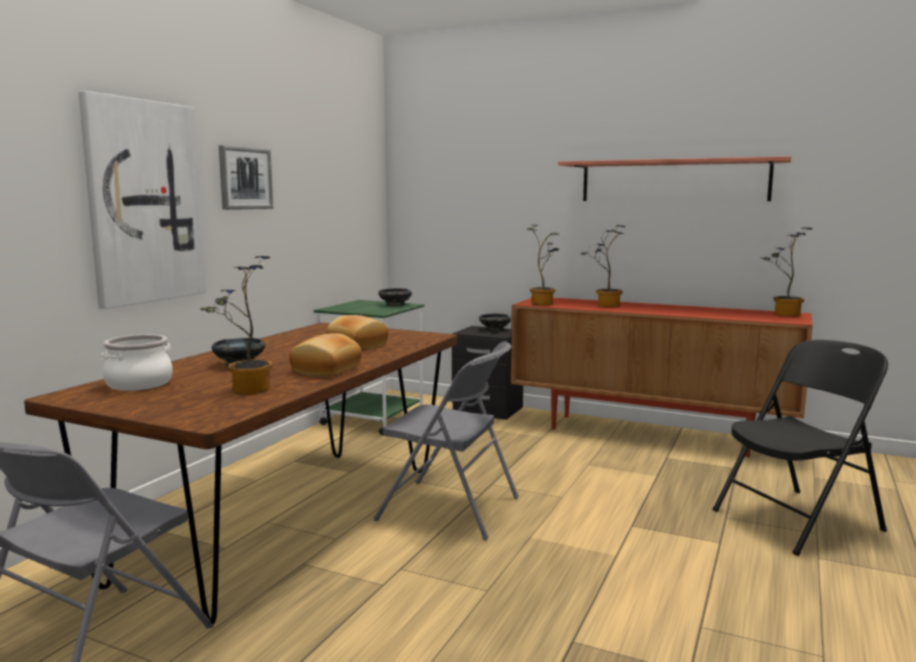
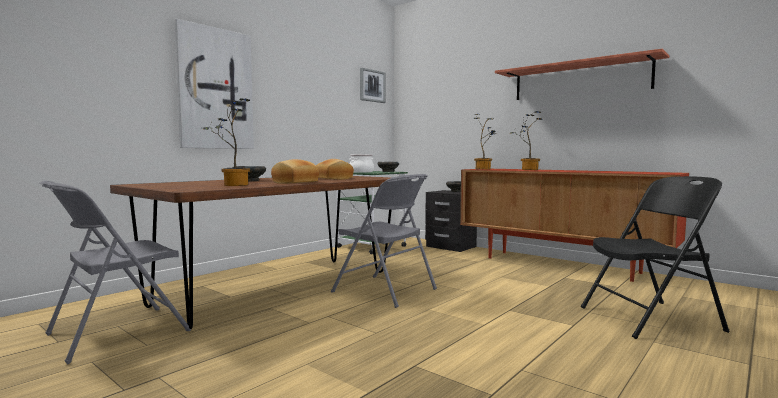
camera: 15 degrees right, 5 degrees down
(139, 384) = (180, 183): cooking pot -> cooking pot (361, 172)
(245, 178) = (287, 83): picture -> picture (372, 86)
(783, 314) = (663, 172): potted plant -> none

